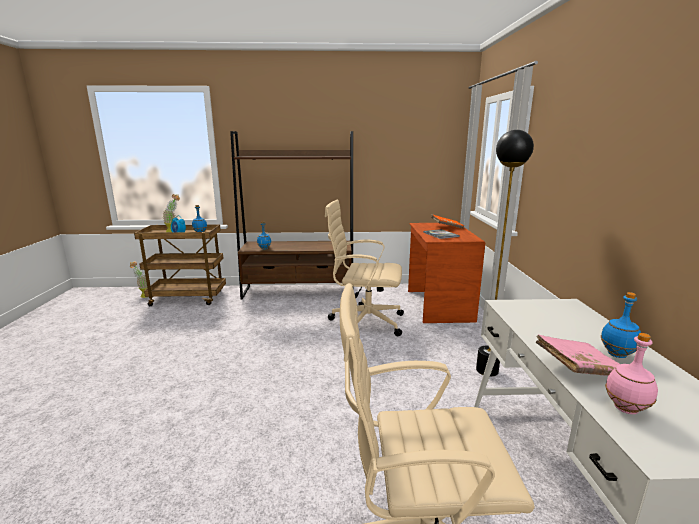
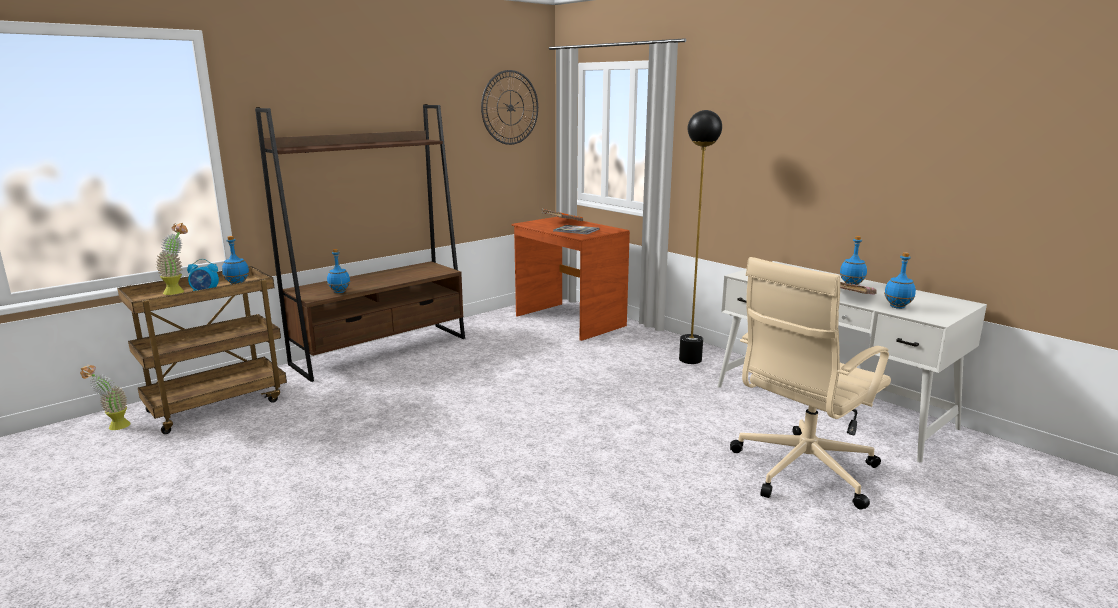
camera: 40 degrees left, 0 degrees up
(364, 322) = (521, 357): beige office chair -> none
(428, 135) = (510, 107): none -> wall clock
(626, 409) = (898, 307): pink bottle -> blue bottle

